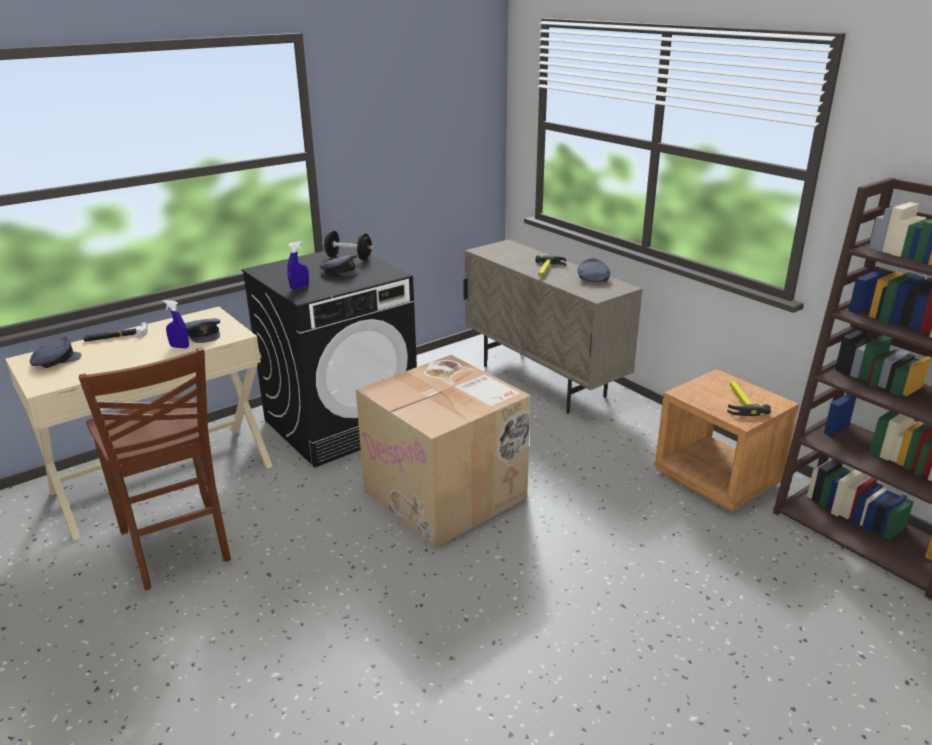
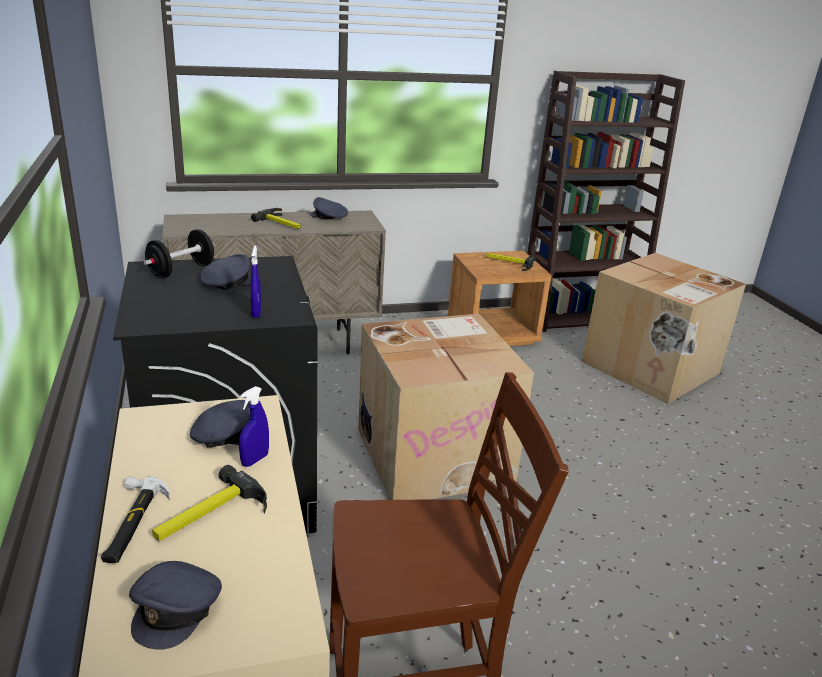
camera: 70 degrees left, 0 degrees up
(55, 361) = (177, 608): grey cap -> grey cap turned 150 degrees counterclockwise
(125, 350) = (209, 516): none -> hammer
(791, 620) = (650, 368): none -> cardboard box

